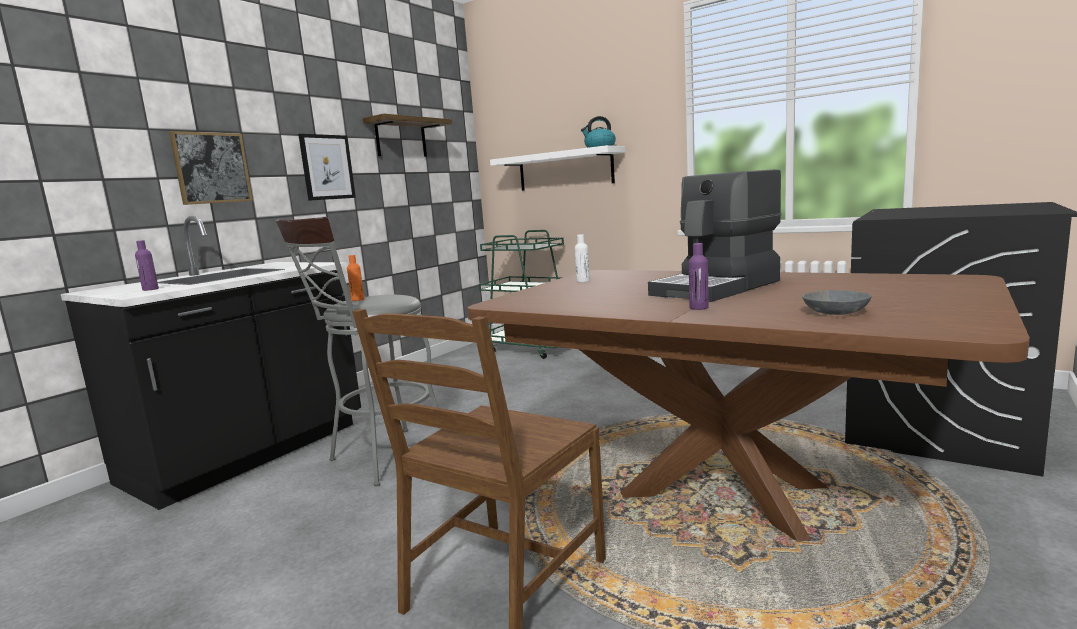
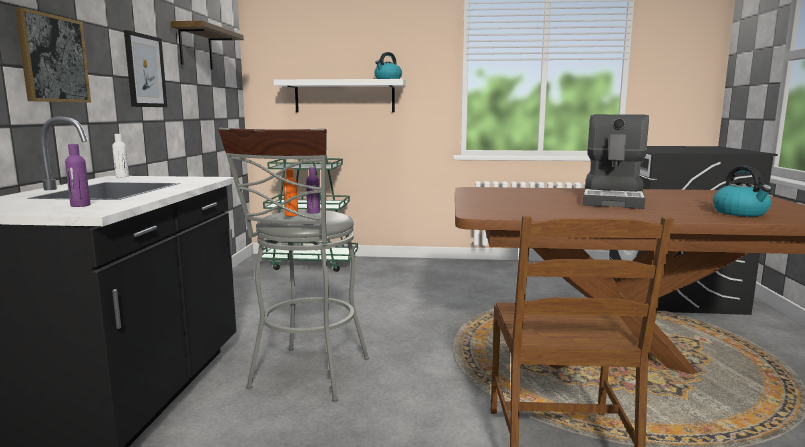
camera: 30 degrees left, 0 degrees up
(583, 281) = (487, 195): white bottle -> white bottle (122, 176)
(699, 308) = (650, 212): purple bottle -> purple bottle (313, 212)
(836, 312) = (741, 213): grey bowl -> kettle

